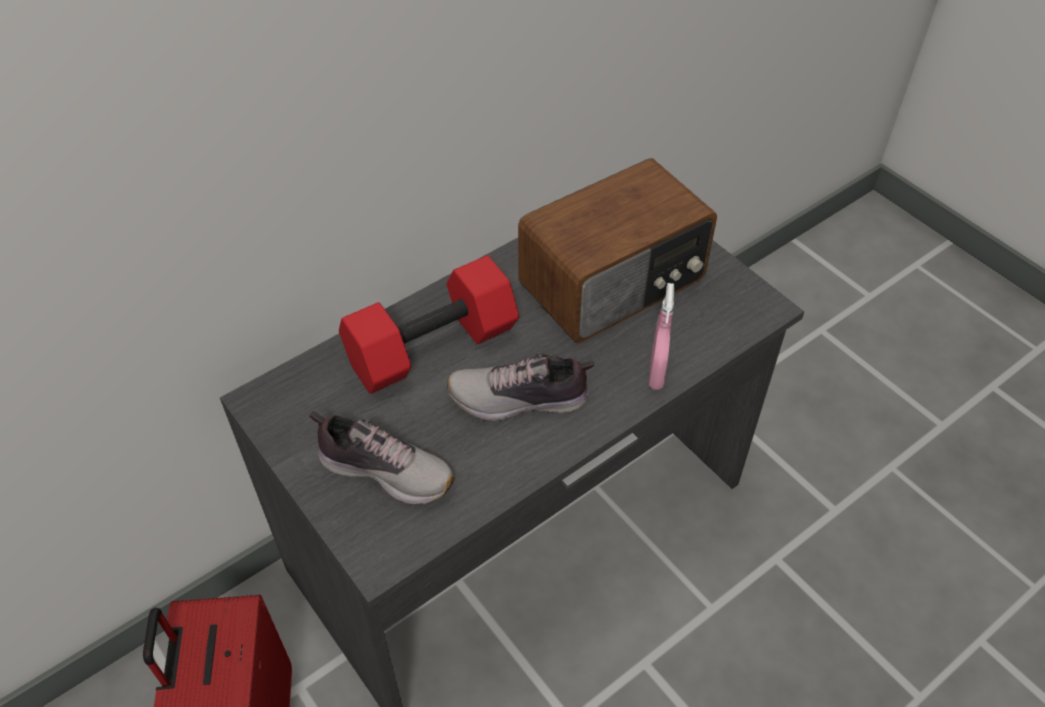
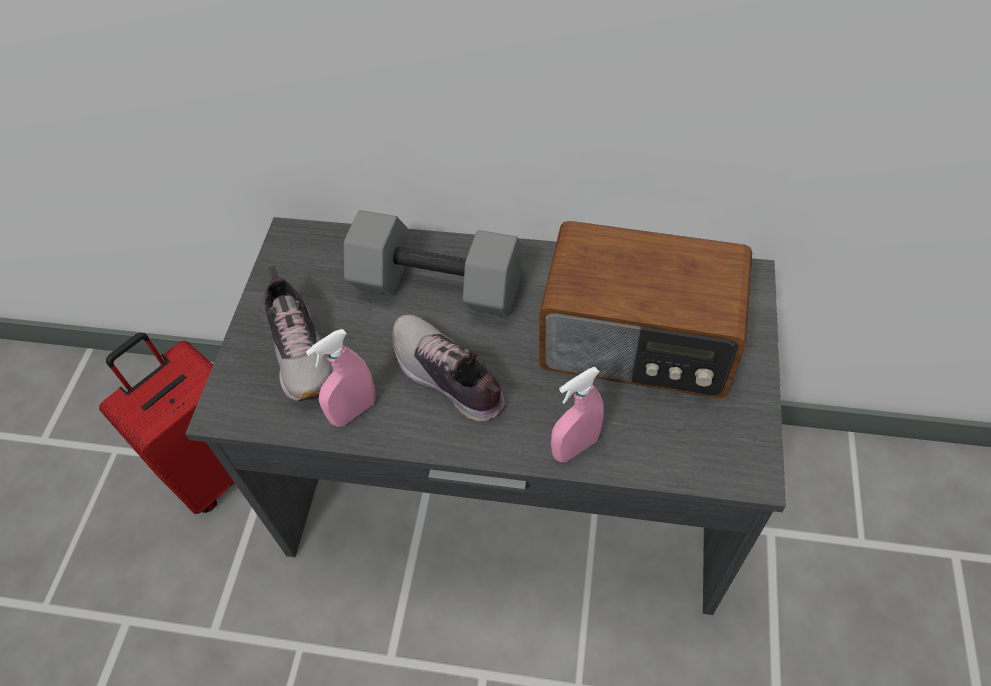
camera: 50 degrees right, 5 degrees up
(431, 350) = (435, 288): red dumbbell -> grey dumbbell
(483, 475) = (353, 411): none -> pink spray bottle

